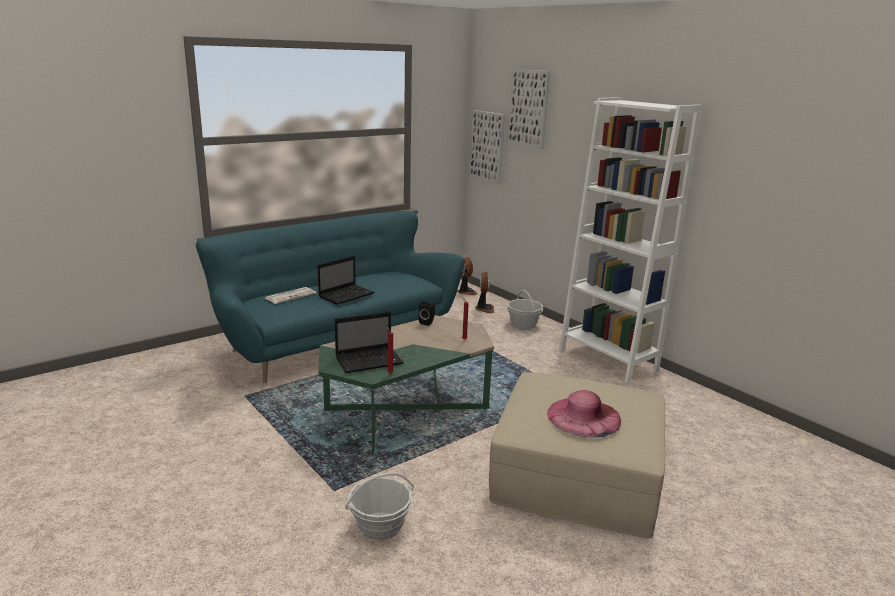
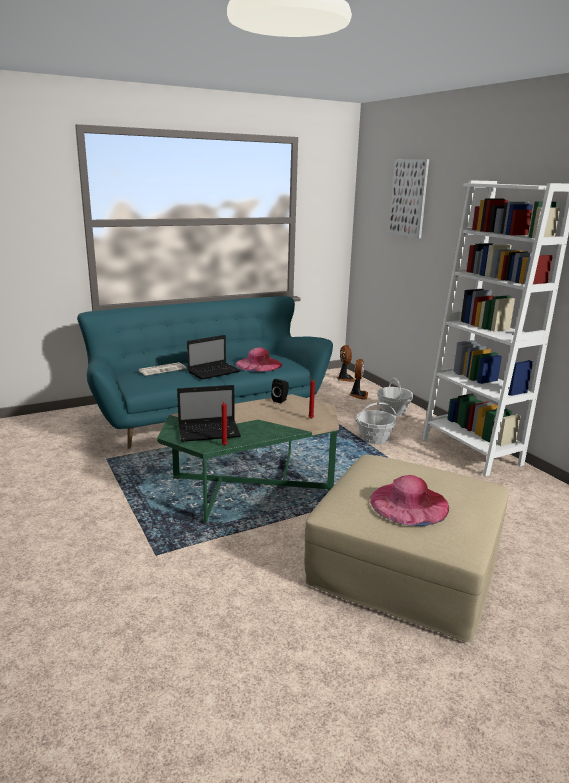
camera: 10 degrees right, 0 degrees up
(380, 526) = (188, 595): basket -> basket (374, 438)
(389, 284) = (258, 364): none -> pink hat
(487, 146) = (370, 237): picture -> none

